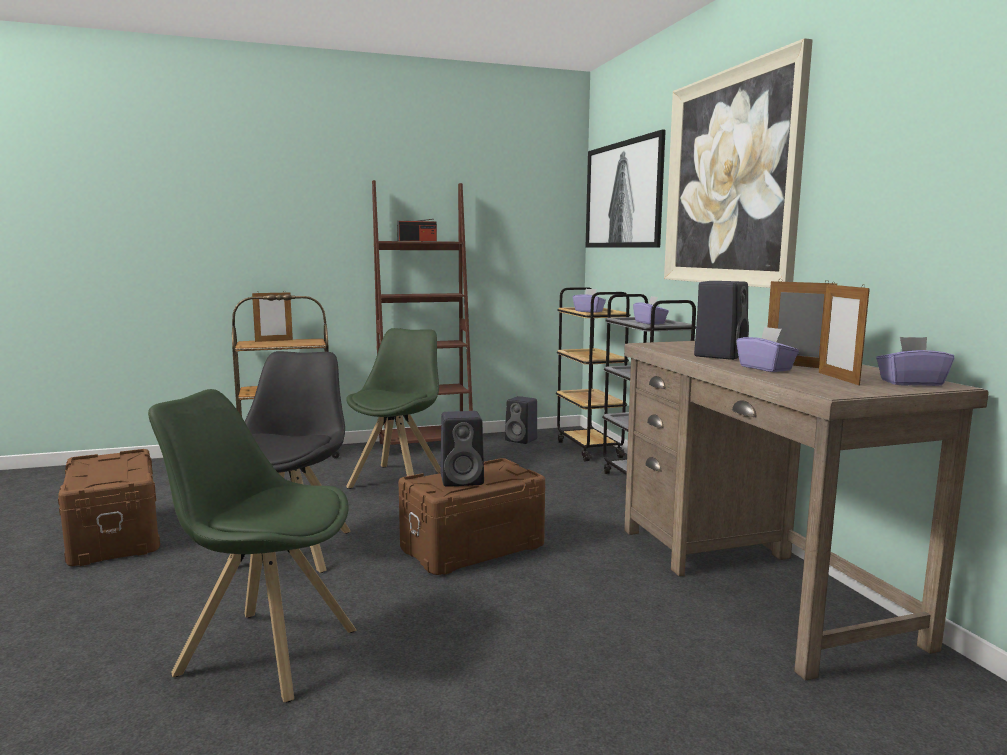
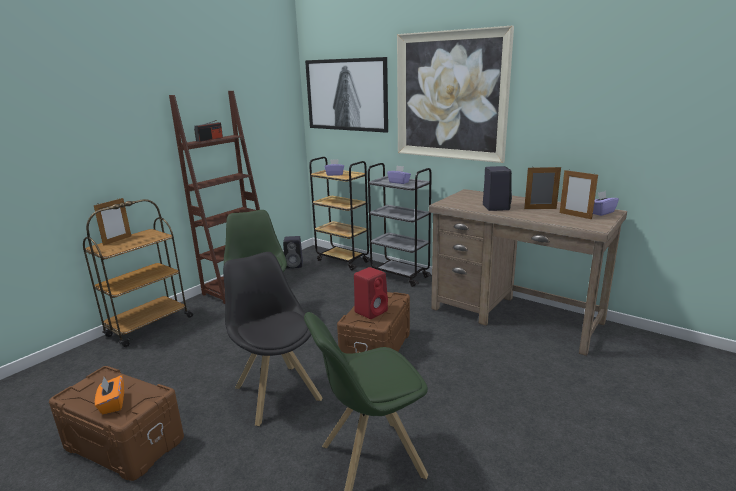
camera: 35 degrees left, 10 degrees up
(96, 476) = (112, 404): none -> orange tissue box
(463, 480) = (371, 311): black speaker -> red speaker
(765, 368) = (536, 214): purple tissue box -> none

